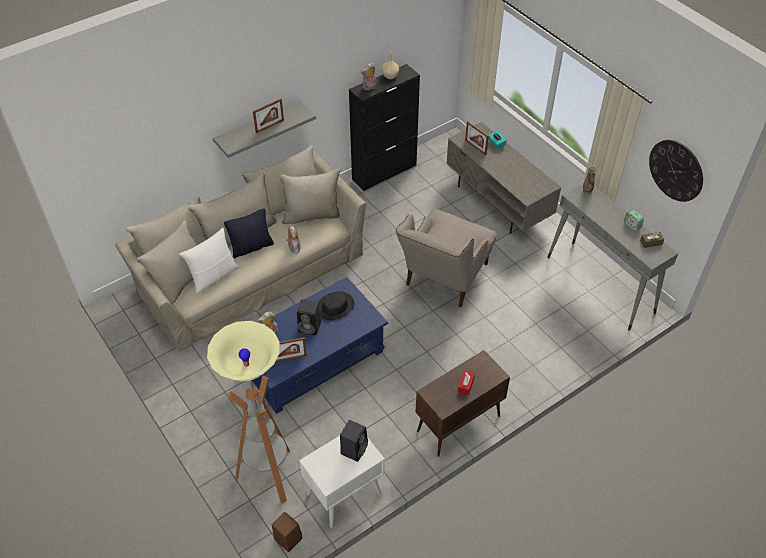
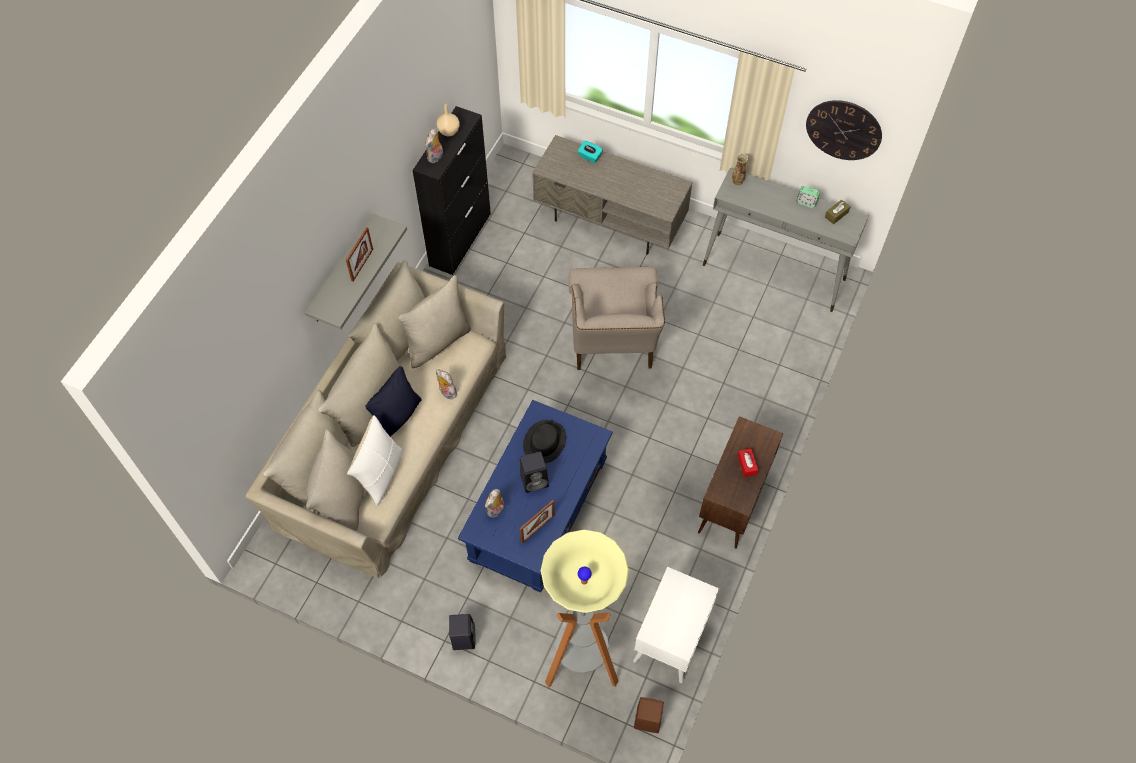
camera: 30 degrees left, 10 degrees up
(354, 449) = (682, 594): black speaker -> black speaker (463, 637)
(475, 147) = (570, 171): picture frame -> none

